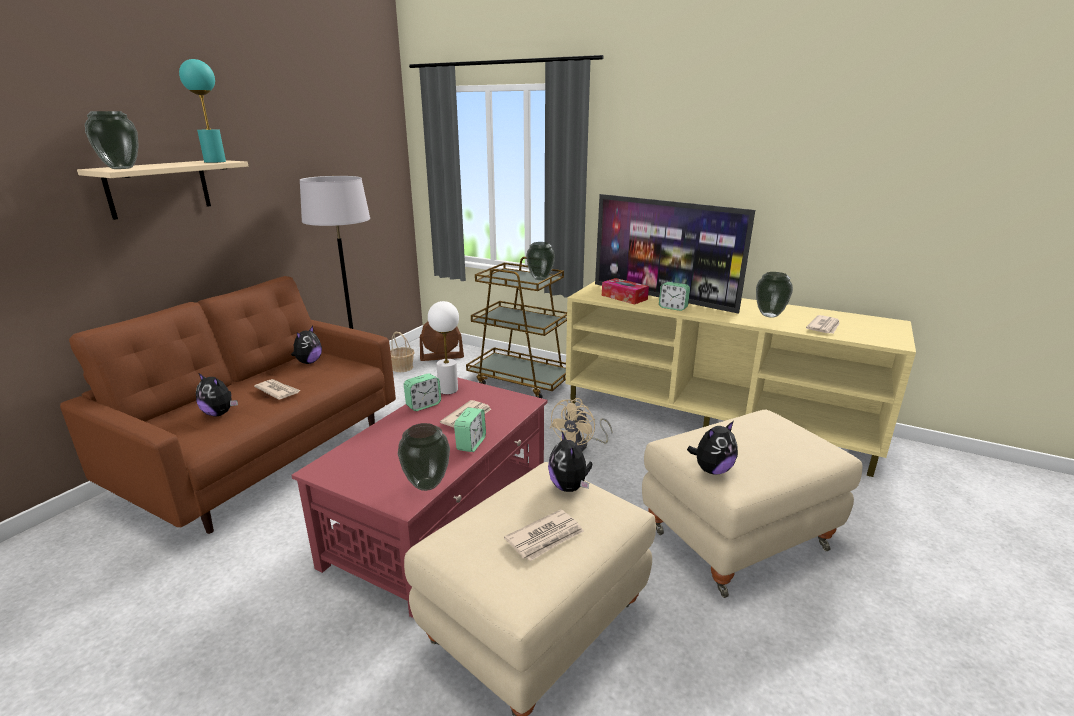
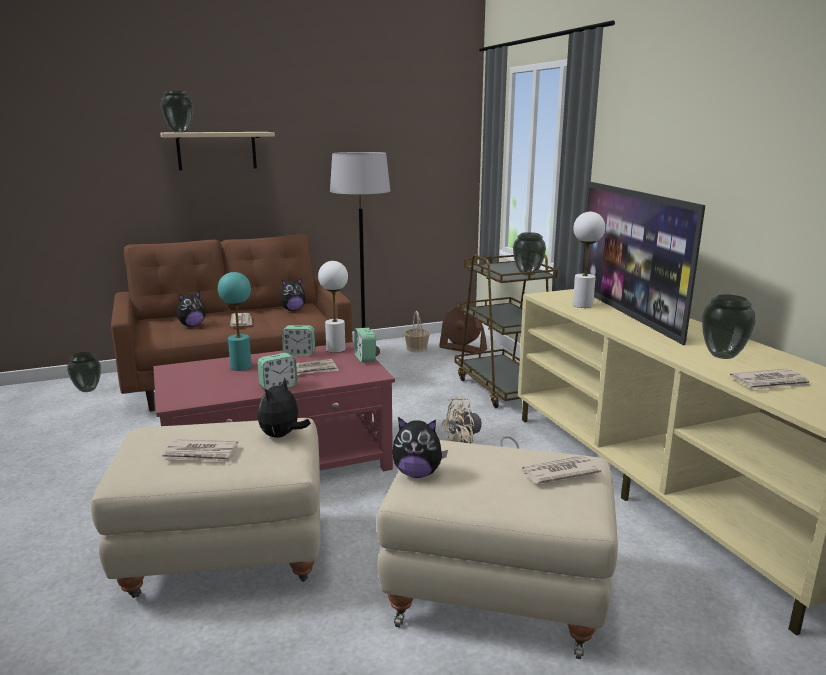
camera: 40 degrees right, 5 degrees down
(215, 162) = (253, 131): turquoise table lamp -> turquoise table lamp (241, 367)
(220, 413) = (192, 325): plush toy -> plush toy turned 105 degrees counterclockwise
(427, 485) = (204, 399): vase -> vase (87, 390)
(624, 297) = (582, 305): tissue box -> white table lamp
(673, 308) = (613, 324): alarm clock -> alarm clock (365, 358)
(777, 429) = (558, 472): none -> newspaper

